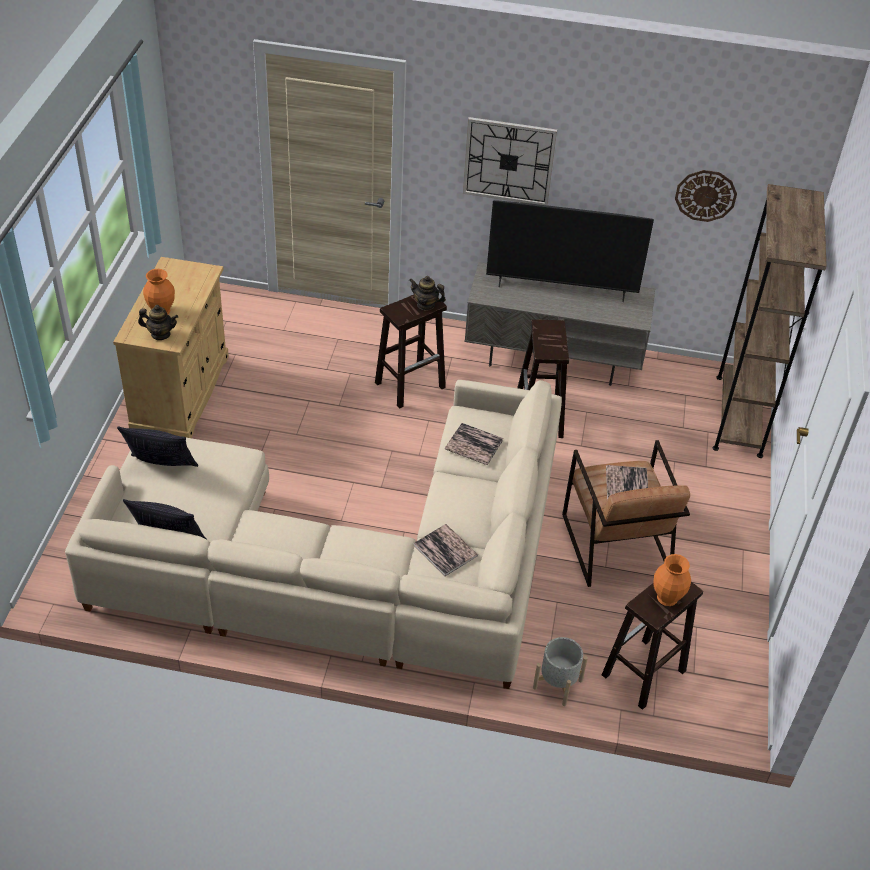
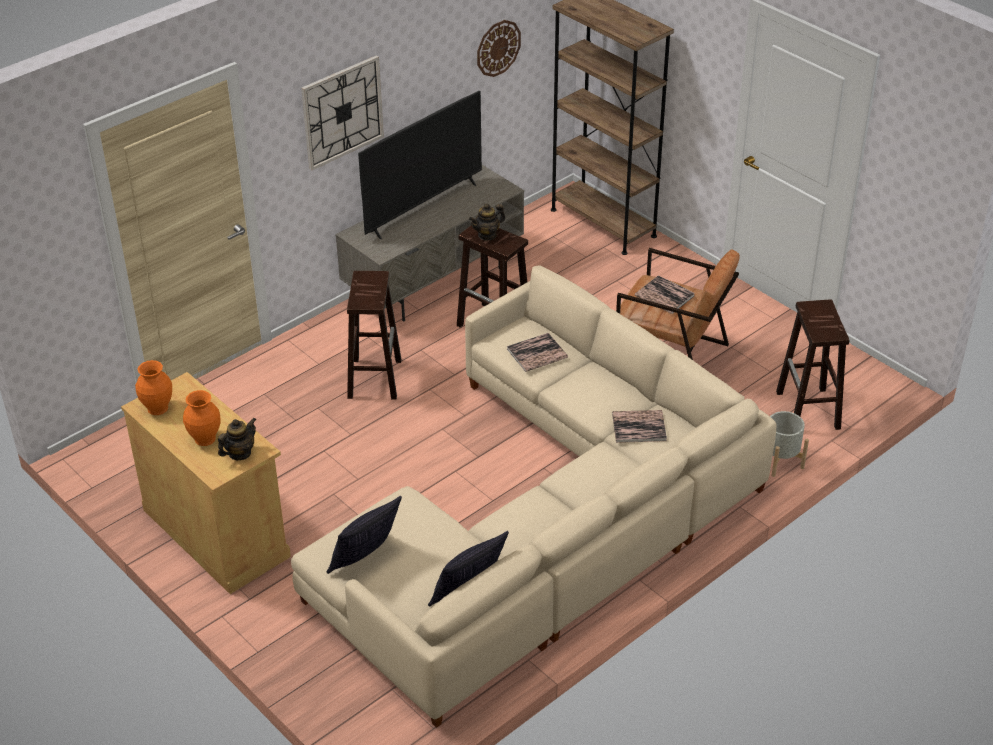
camera: 50 degrees left, 5 degrees down
(426, 305) = (374, 281): teapot -> teapot (487, 235)
(666, 598) = (823, 319): orange vase -> orange vase (157, 409)

